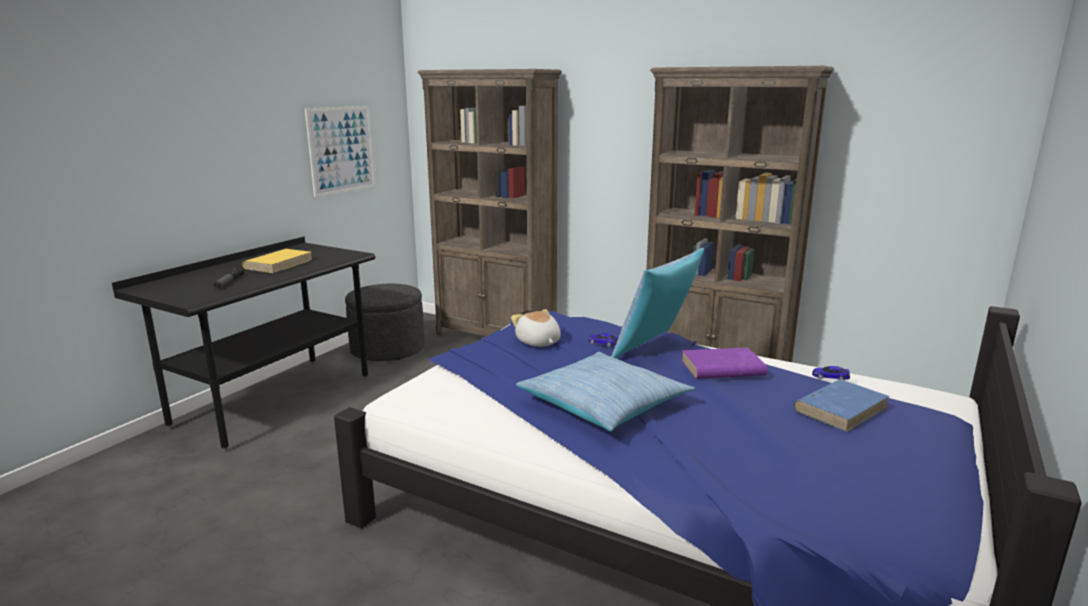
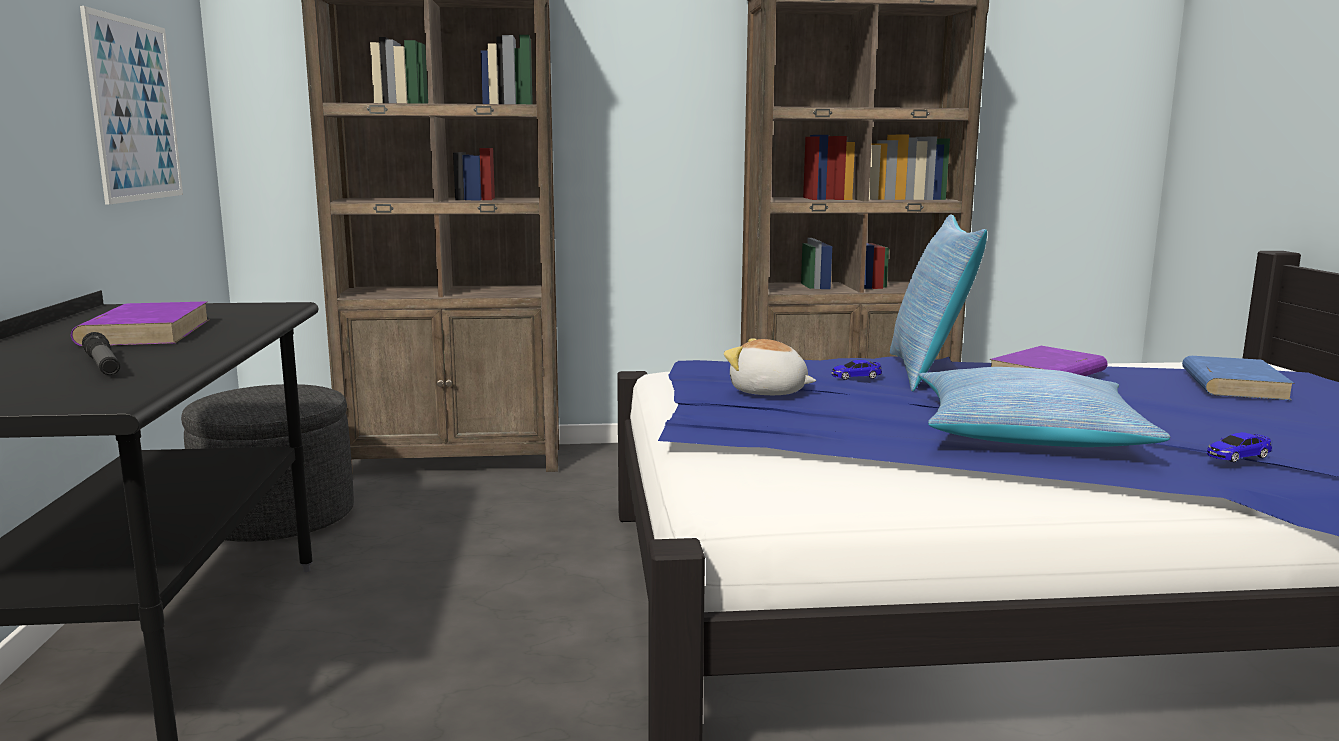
camera: 35 degrees left, 5 degrees down
(279, 264) = (146, 332): yellow book -> purple book
(830, 377) = (1147, 364): toy car -> toy car (1237, 456)

